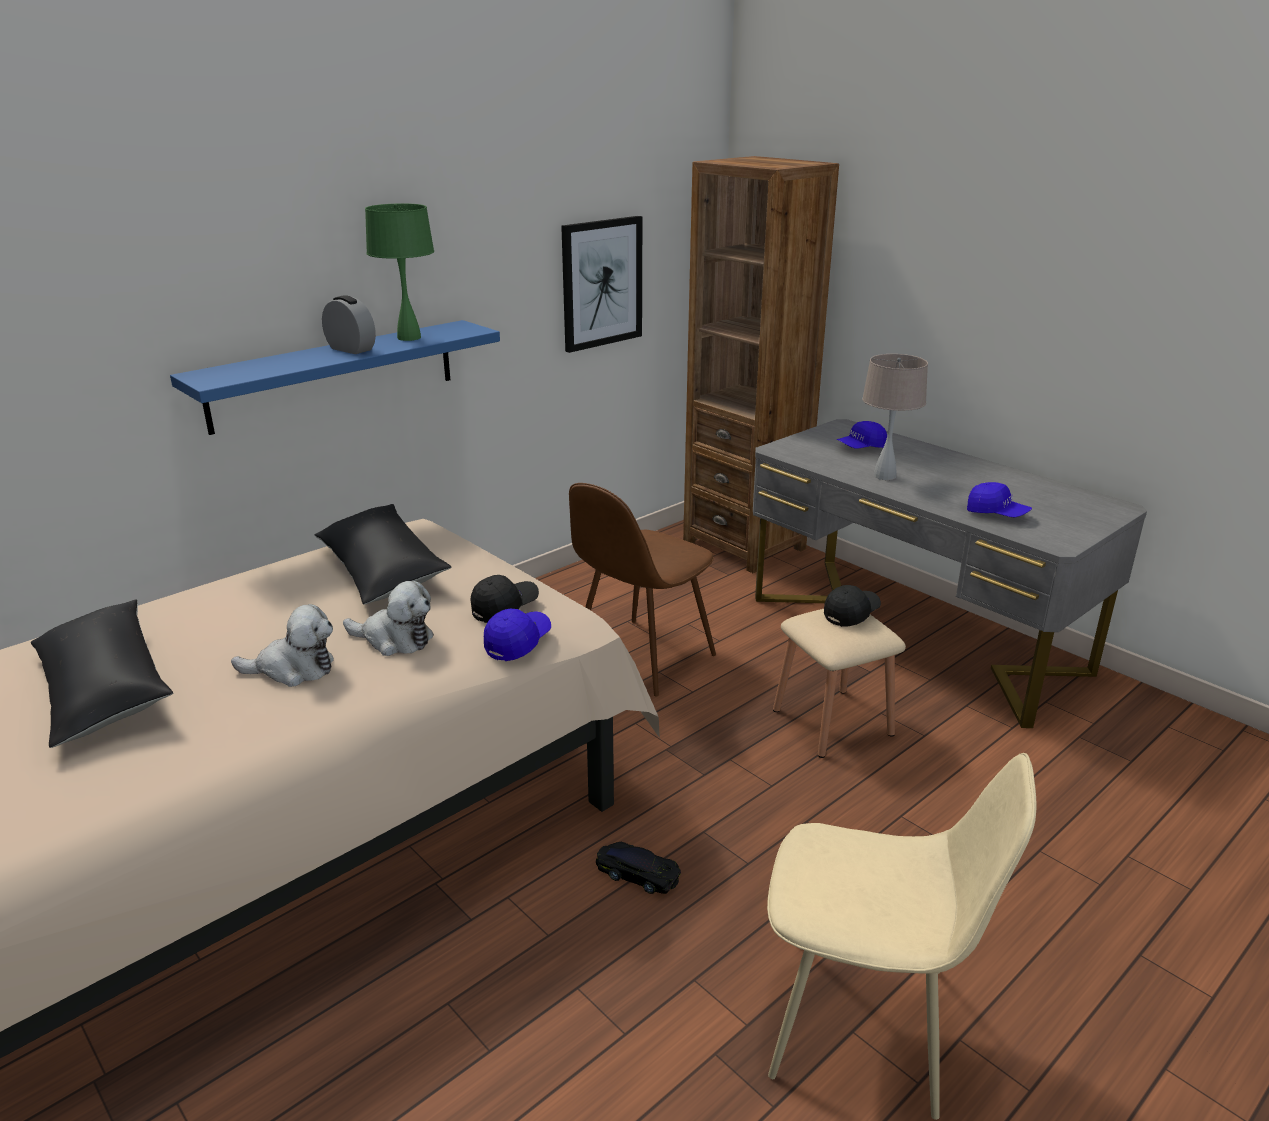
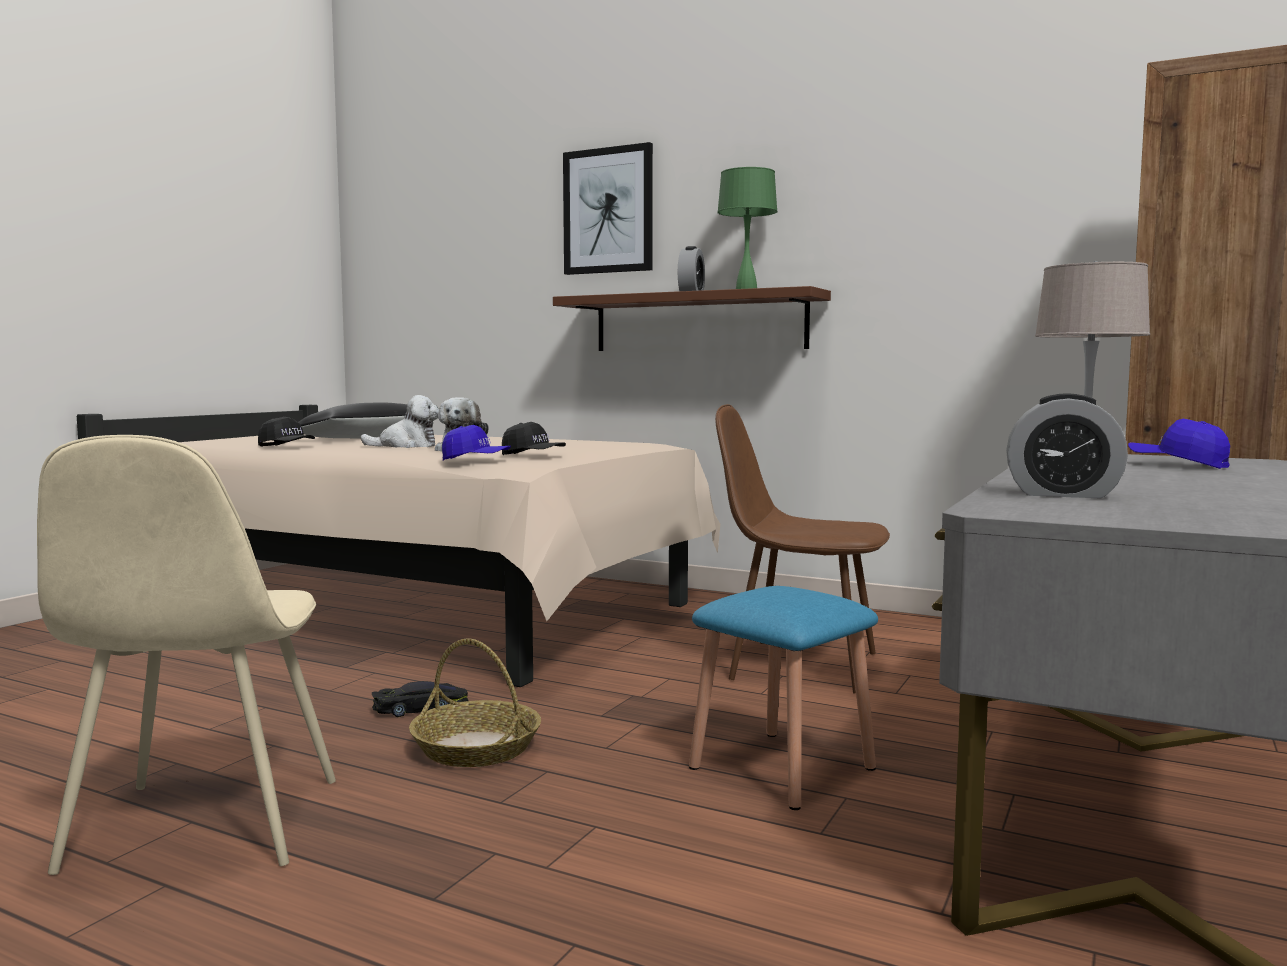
camera: 70 degrees right, 20 degrees down
(293, 669) = (406, 446): plush toy -> plush toy turned 75 degrees counterclockwise
(334, 375) = (698, 323): blue shelf -> brown shelf
(382, 569) = (573, 444): black pillow -> none
(601, 283) = (1029, 270): picture -> picture (608, 211)
(637, 873) = (420, 708): black toy car -> black toy car turned 60 degrees clockwise
(750, 850) = (477, 748): none -> basket
(832, 722) = (782, 768): beige stool -> blue stool
(851, 614) = (814, 596): black cap -> black cap (287, 447)
(996, 514) = (1062, 494): blue cap -> alarm clock

